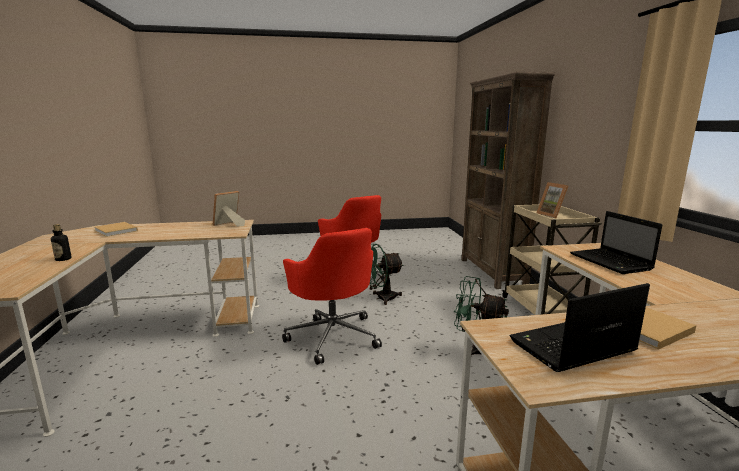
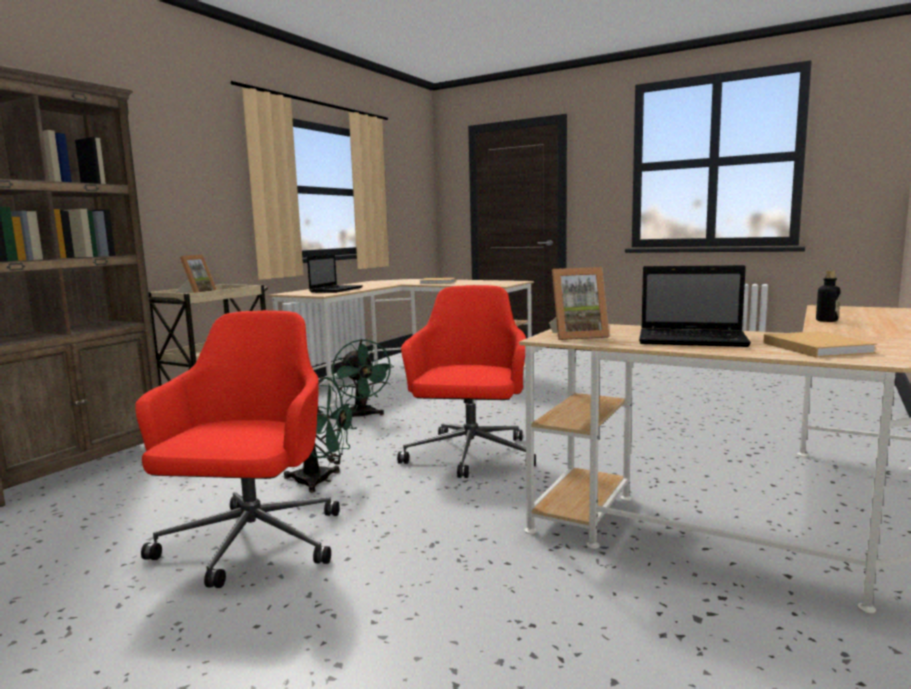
camera: 140 degrees left, 5 degrees down
(570, 347) = (484, 282): laptop -> laptop (694, 340)

